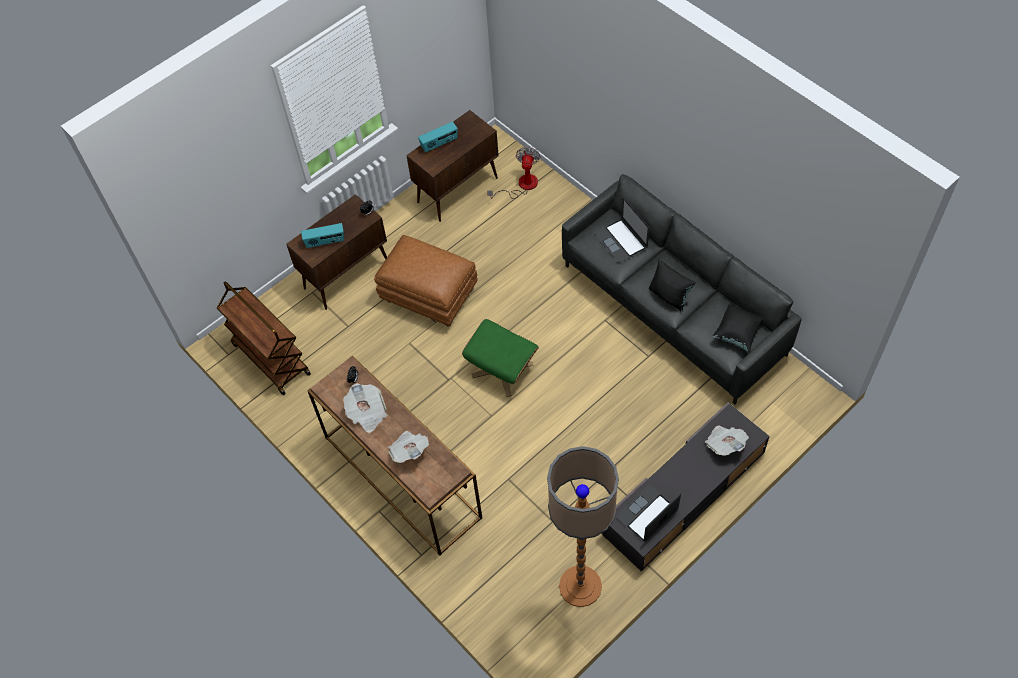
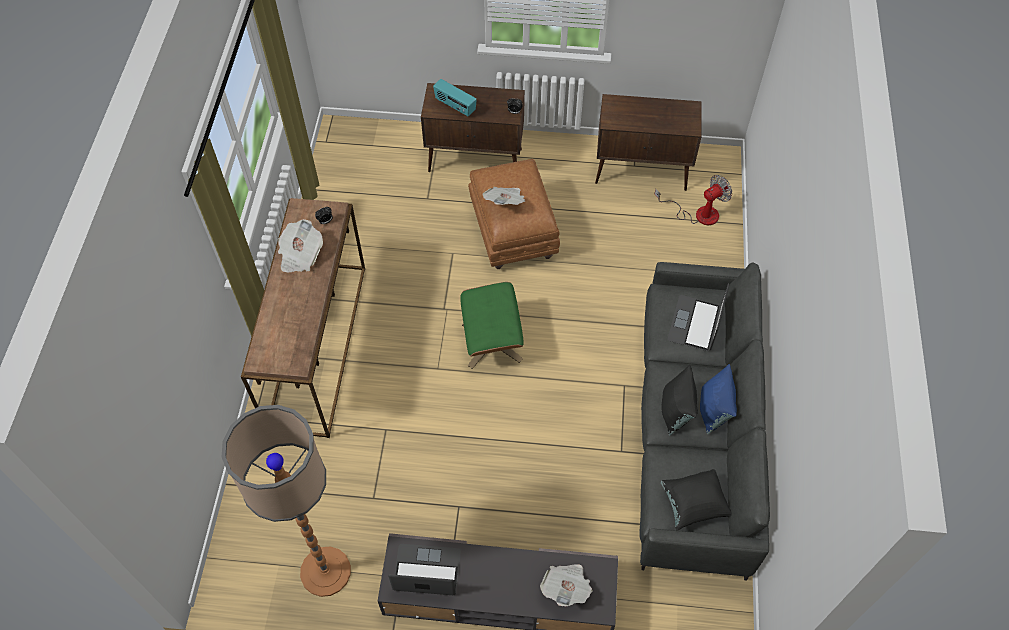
camera: 45 degrees right, 0 degrees up
(270, 359) = (347, 171): brown cart -> none
(409, 451) = (289, 314): newspaper -> newspaper (505, 202)
(439, 144) = (640, 107): radio -> none
(687, 277) = (714, 410): none -> blue pillow

